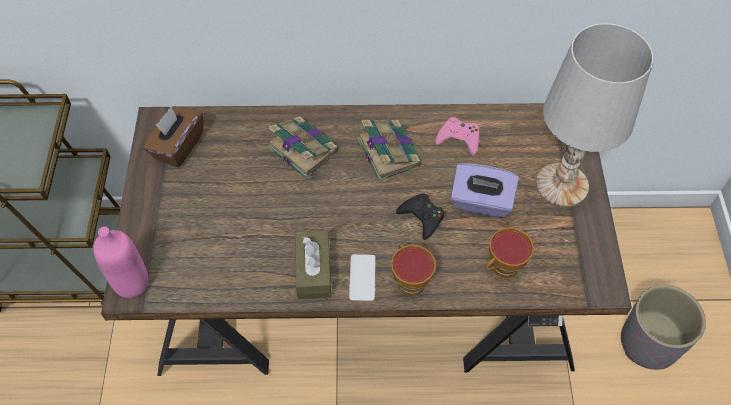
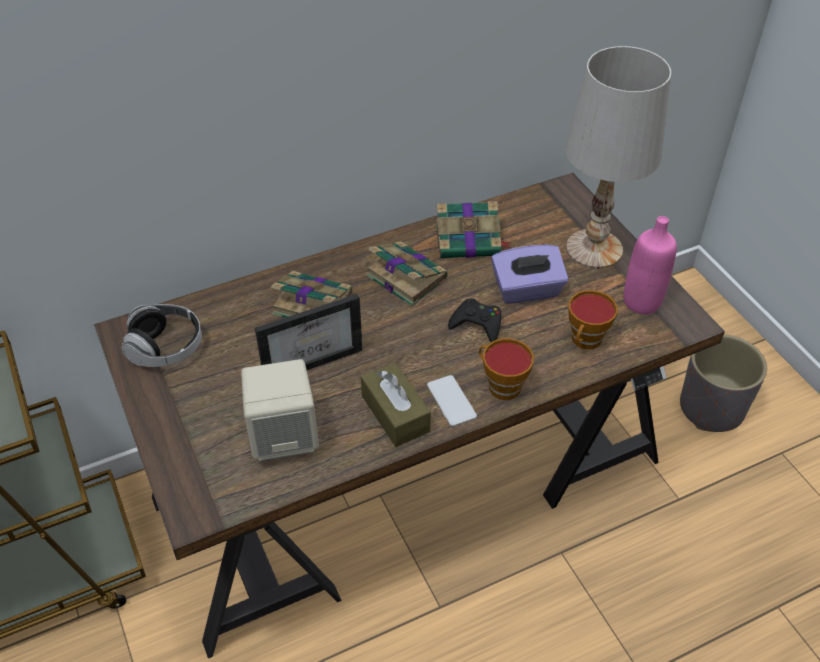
camera: 25 degrees left, 10 degrees down
(132, 283) = (193, 504): pink bottle -> pink bottle (641, 302)
(178, 146) = (166, 347): brown tissue box -> headphones
(222, 256) = (284, 437): none -> beige speaker
(277, 196) = (311, 357): none -> picture frame
(459, 138) = (469, 241): pink game controller -> book

